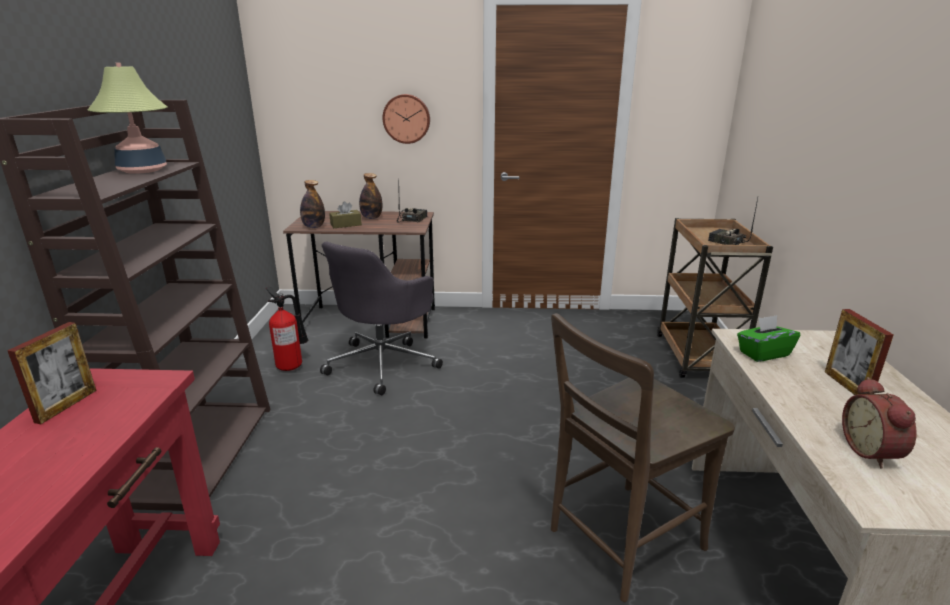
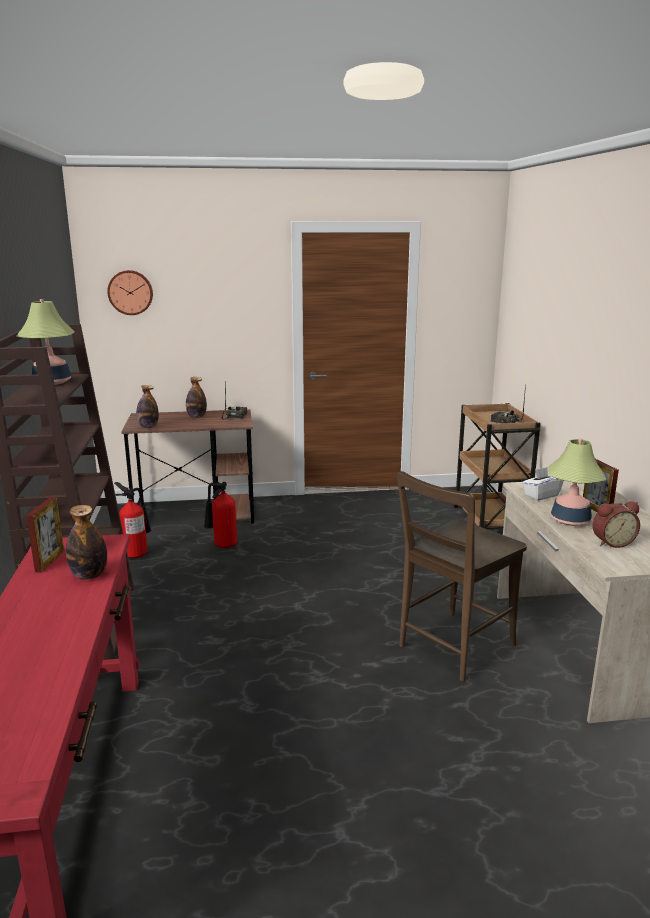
camera: 10 degrees left, 5 degrees down
(93, 436) = (89, 575): none -> bottle
(346, 225) = (176, 424): brown tissue box -> none
(383, 363) = (222, 546): grey office chair -> fire extinguisher
(406, 118) = (224, 327): wall clock -> wall clock (130, 292)
(763, 353) = (541, 495): green tissue box -> white tissue box
(805, 401) = (570, 520): none -> table lamp
(872, 451) = (611, 542): alarm clock -> alarm clock turned 90 degrees counterclockwise

